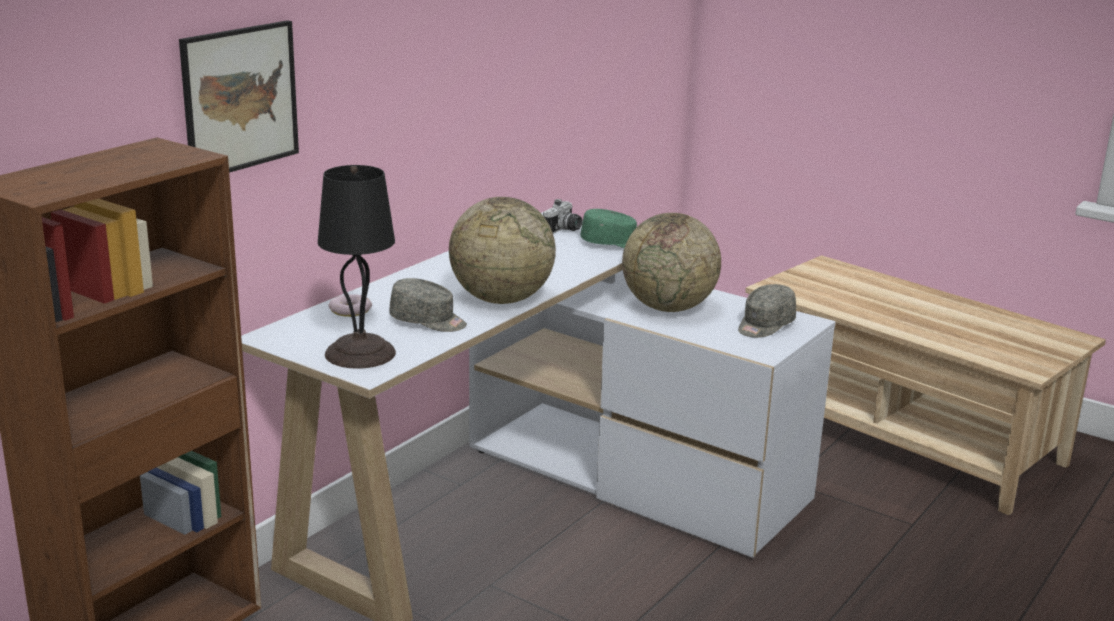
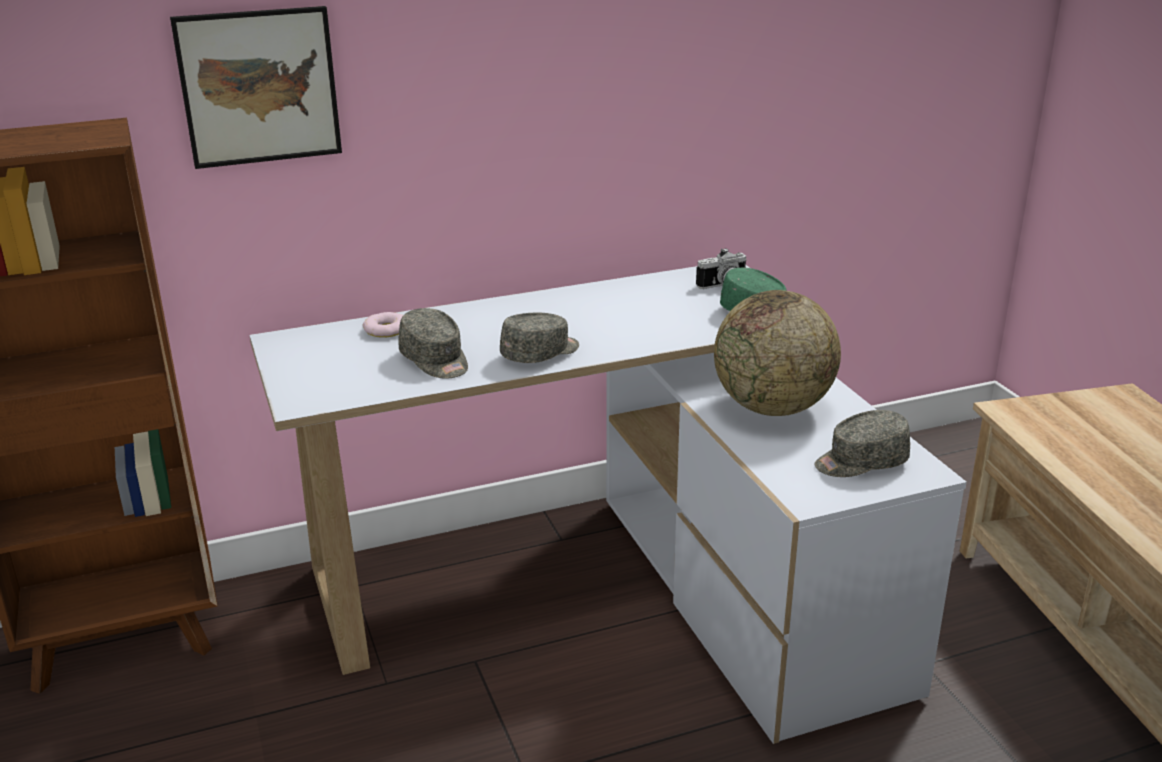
camera: 35 degrees right, 5 degrees up
(361, 354) = (324, 380): black table lamp -> none
(501, 299) = (541, 353): globe -> grey cap

